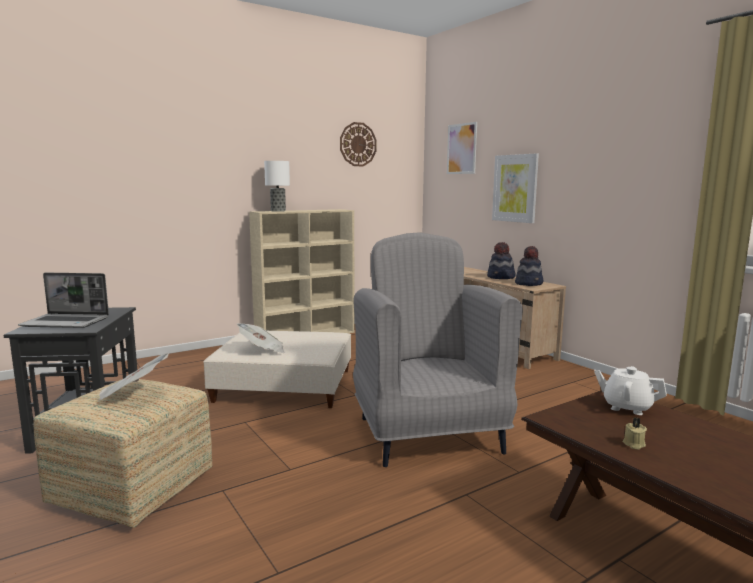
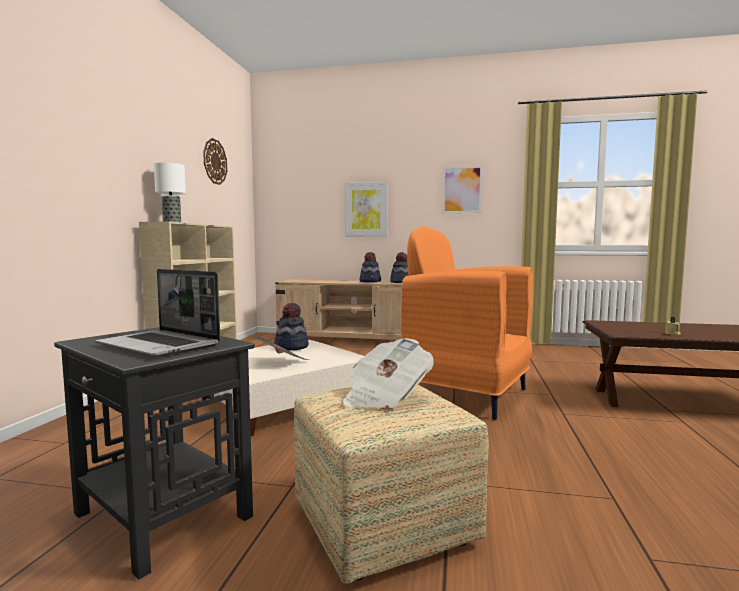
camera: 45 degrees left, 5 degrees down
(67, 322) = (161, 345): laptop -> laptop turned 75 degrees clockwise
(311, 337) = (291, 347): none -> hat
(428, 434) = (465, 395): grey armchair -> orange armchair
(461, 149) = (303, 176): picture -> picture (462, 189)
(626, 407) = (618, 324): white teapot -> none

